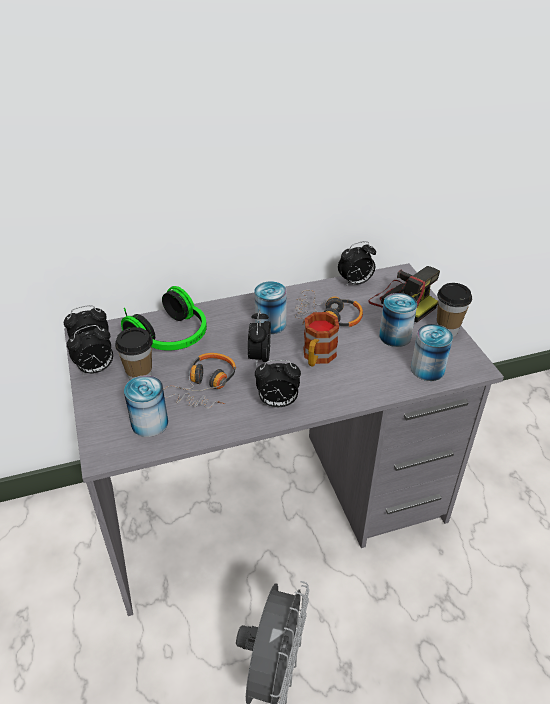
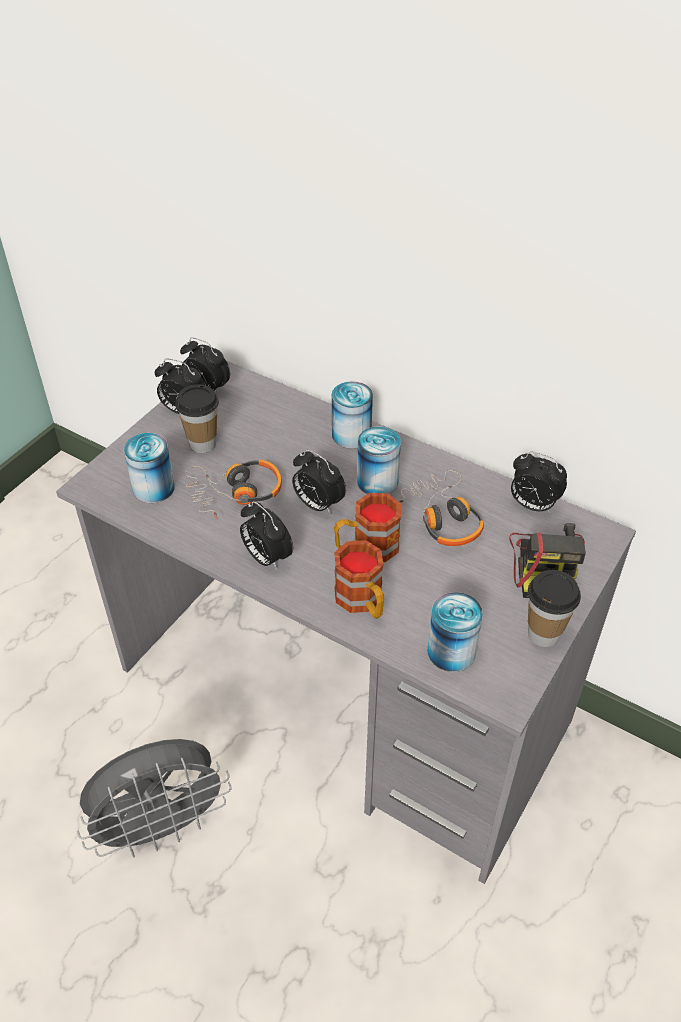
camera: 50 degrees right, 5 degrees up
(172, 338) = (277, 428): headphones -> none
(259, 357) = (317, 504): alarm clock -> alarm clock turned 105 degrees counterclockwise
(357, 382) = (363, 602): none -> mug
(395, 336) = (476, 592): can -> can (351, 435)

